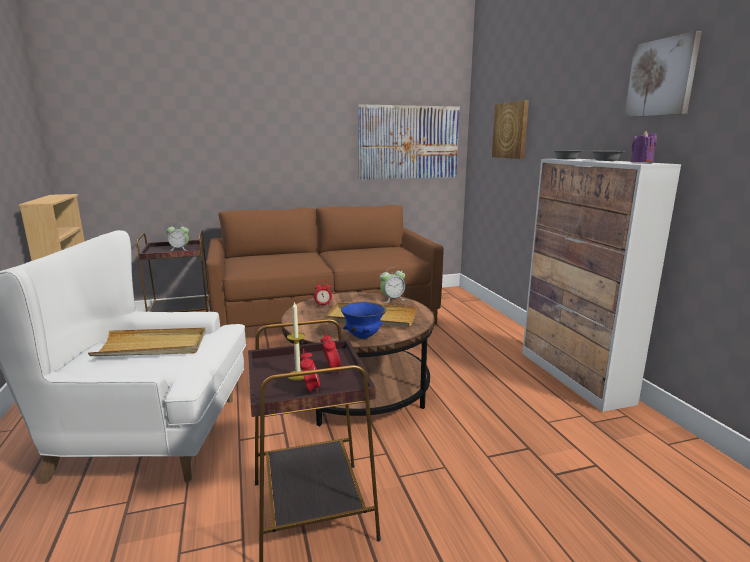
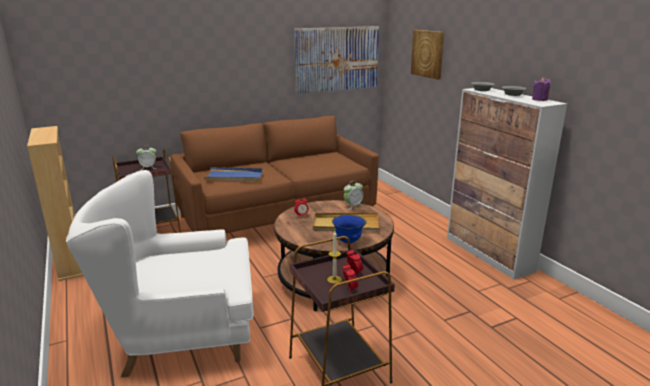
camera: 10 degrees left, 5 degrees up
(152, 346) = (189, 263): beige tray -> none
(268, 262) = (235, 177): none -> blue tray
(662, 78) = (553, 37): picture -> none

